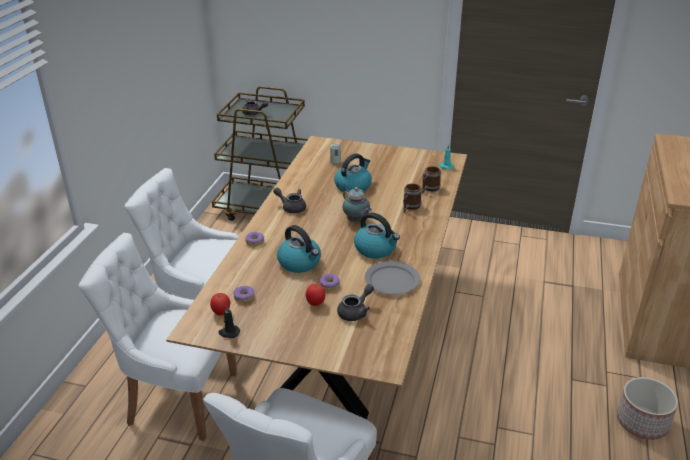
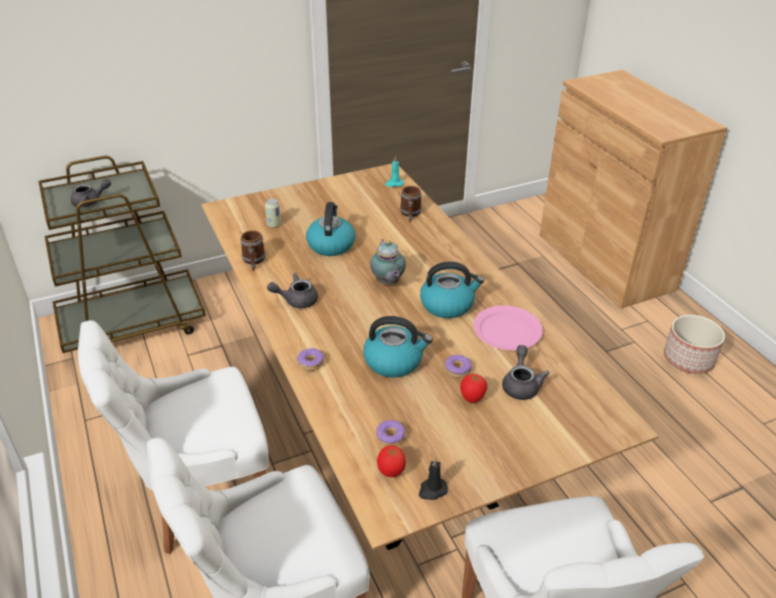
camera: 40 degrees left, 5 degrees up
(356, 221) = (388, 283): teapot -> teapot turned 60 degrees clockwise
(391, 280) = (507, 331): grey plate -> pink plate
(410, 207) = (418, 242): mug -> mug (254, 261)

